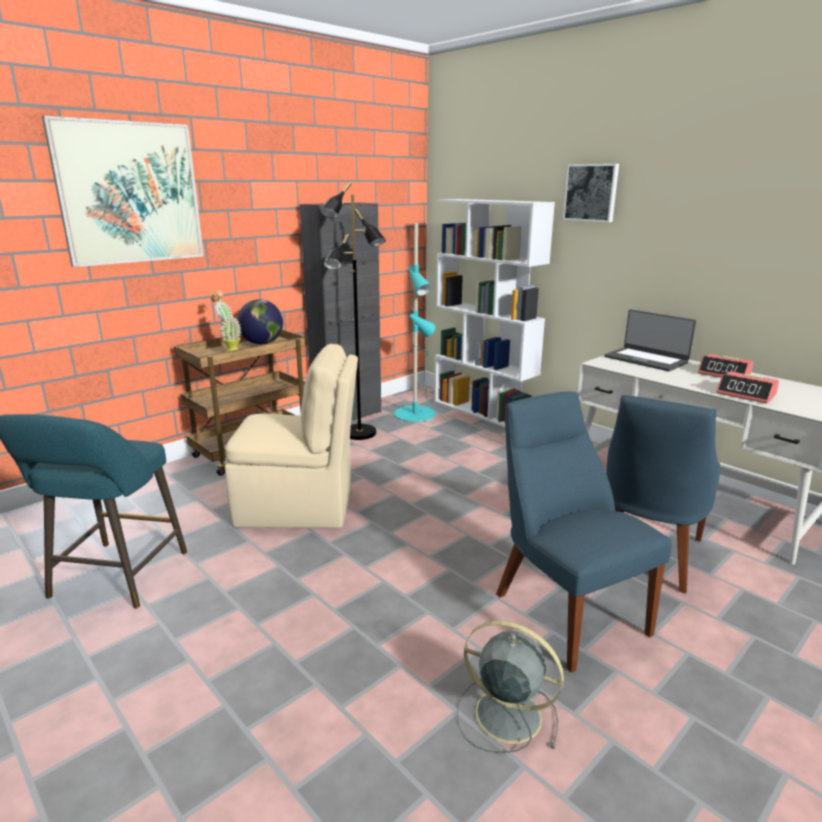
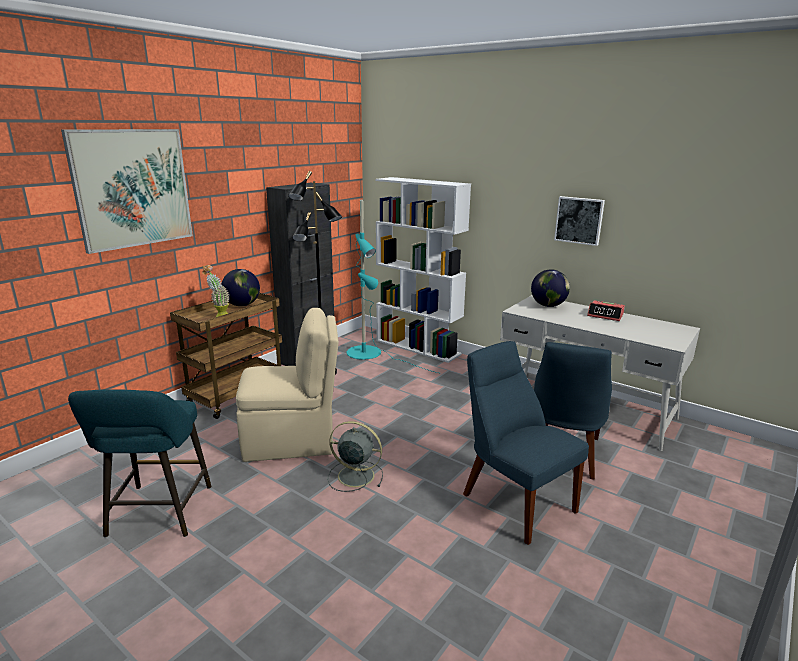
camera: 10 degrees left, 0 degrees up
(504, 714) = (489, 579): grey fan -> grey fan (354, 475)
(591, 192) = (499, 177): picture -> picture (579, 220)
(646, 359) = (548, 305): laptop -> globe
(746, 394) = (623, 331): alarm clock -> none

